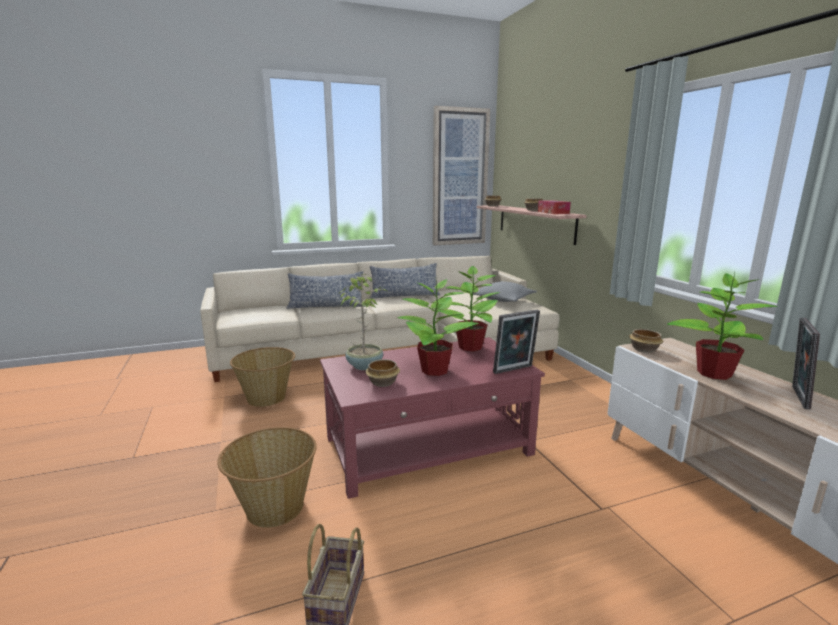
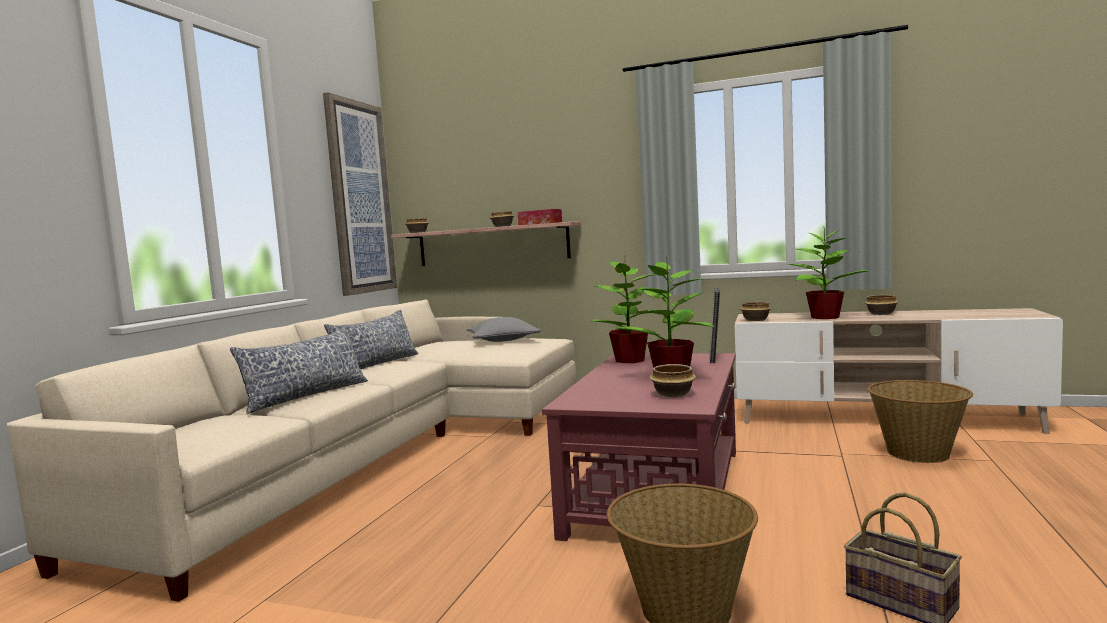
camera: 50 degrees left, 10 degrees down
(267, 398) = (352, 561): basket -> basket (918, 453)
(365, 365) = (606, 394): potted plant -> none
(796, 396) = (882, 313): picture frame -> bowl

